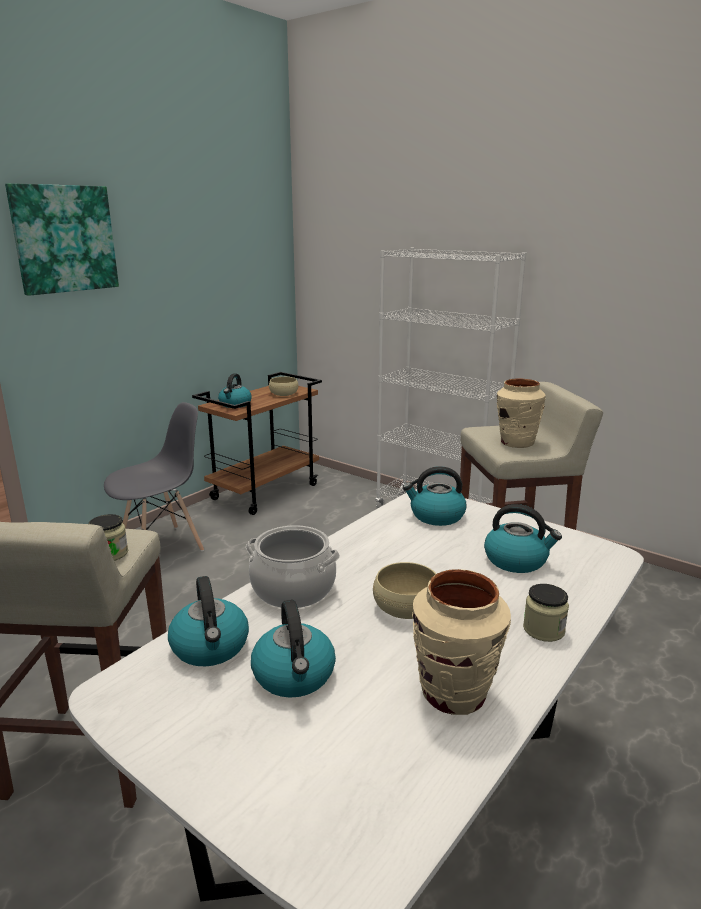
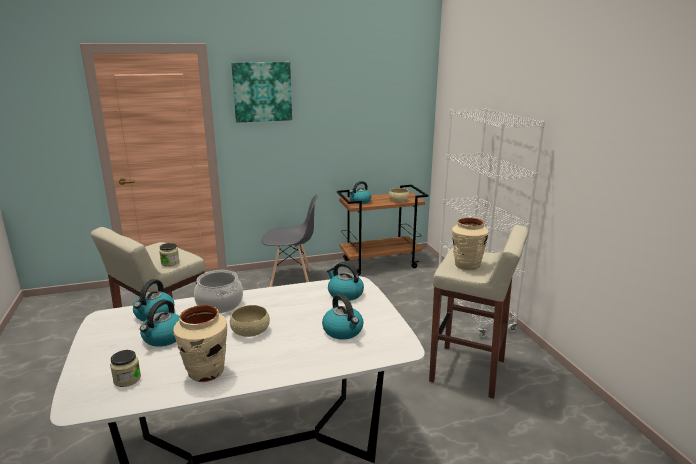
camera: 35 degrees right, 0 degrees up
(543, 630) = (292, 366): jar -> jar (127, 379)

